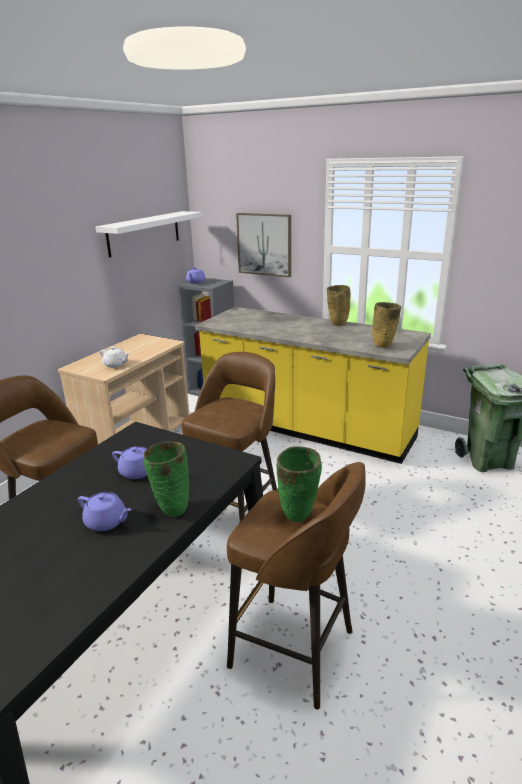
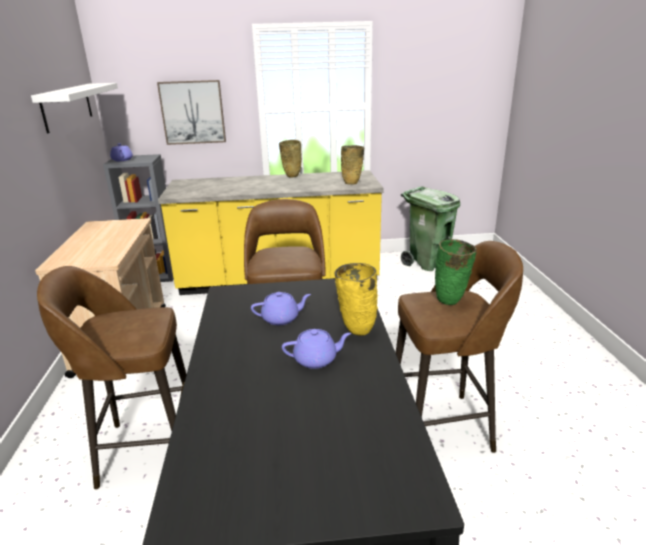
camera: 35 degrees left, 0 degrees up
(116, 365) = (106, 250): white teapot -> none
(172, 509) = (356, 330): green vase -> yellow vase

